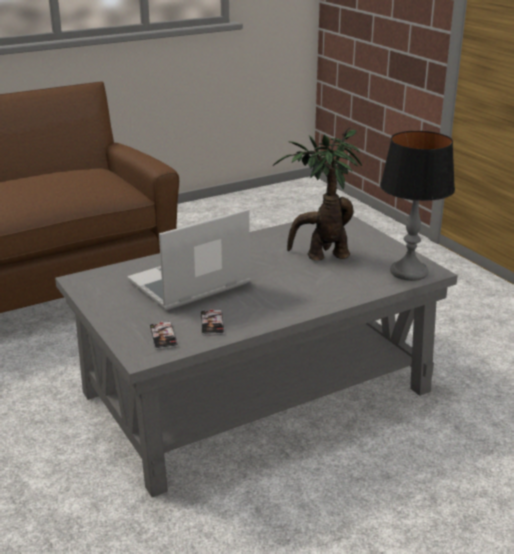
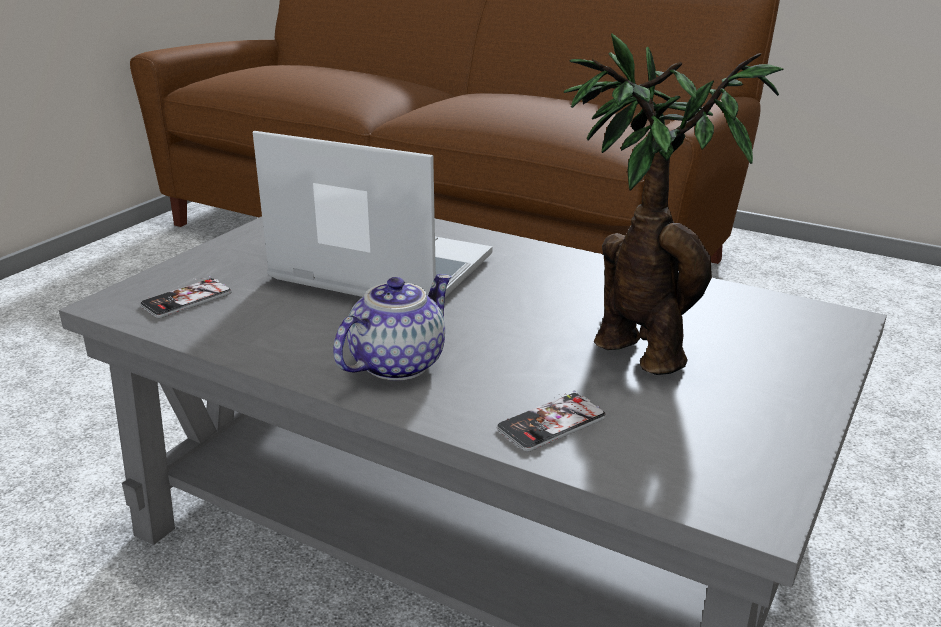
camera: 60 degrees right, 0 degrees up
(212, 323) = (257, 323): phone -> phone (551, 423)
(285, 301) = (396, 363): none -> teapot
(408, 272) = (703, 474): table lamp -> none

